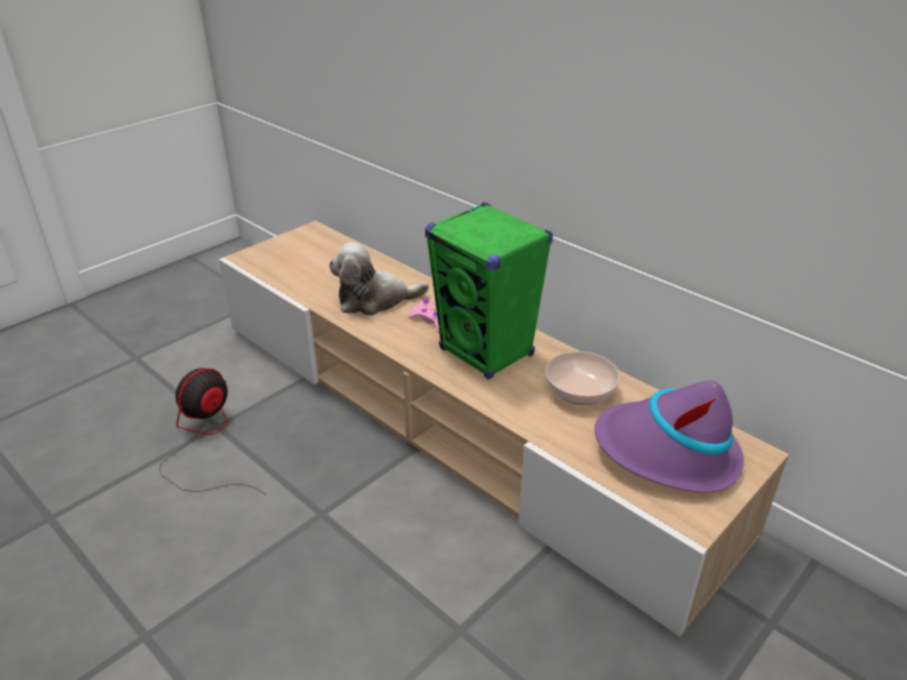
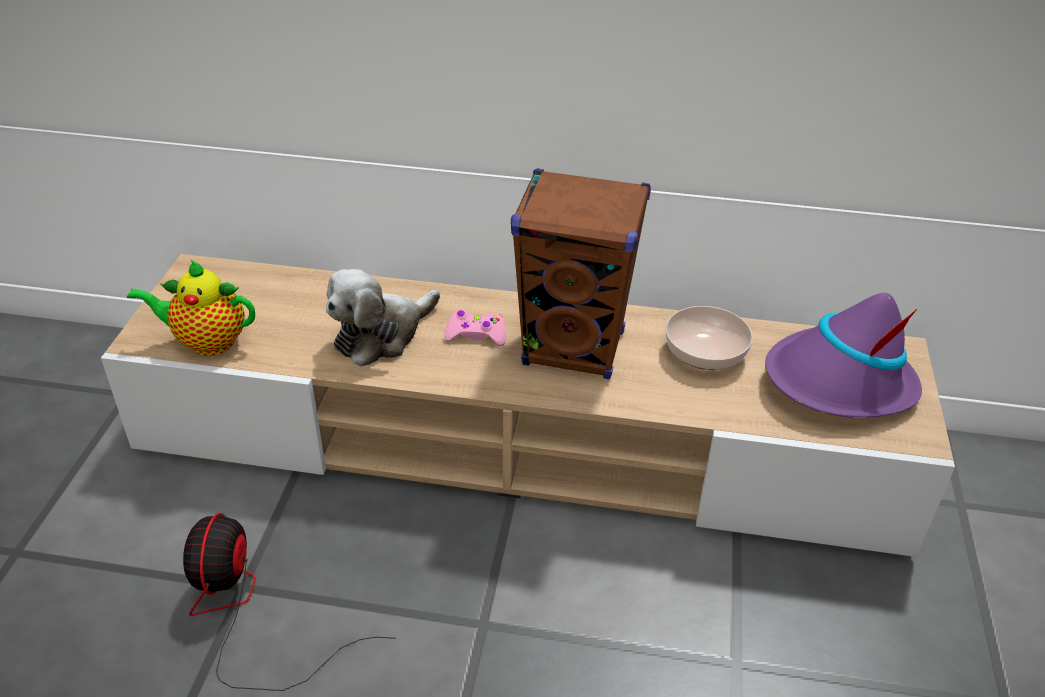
camera: 35 degrees left, 5 degrees up
(277, 269) = (206, 342): none -> teapot
(486, 352) = (574, 349): green speaker -> brown speaker

